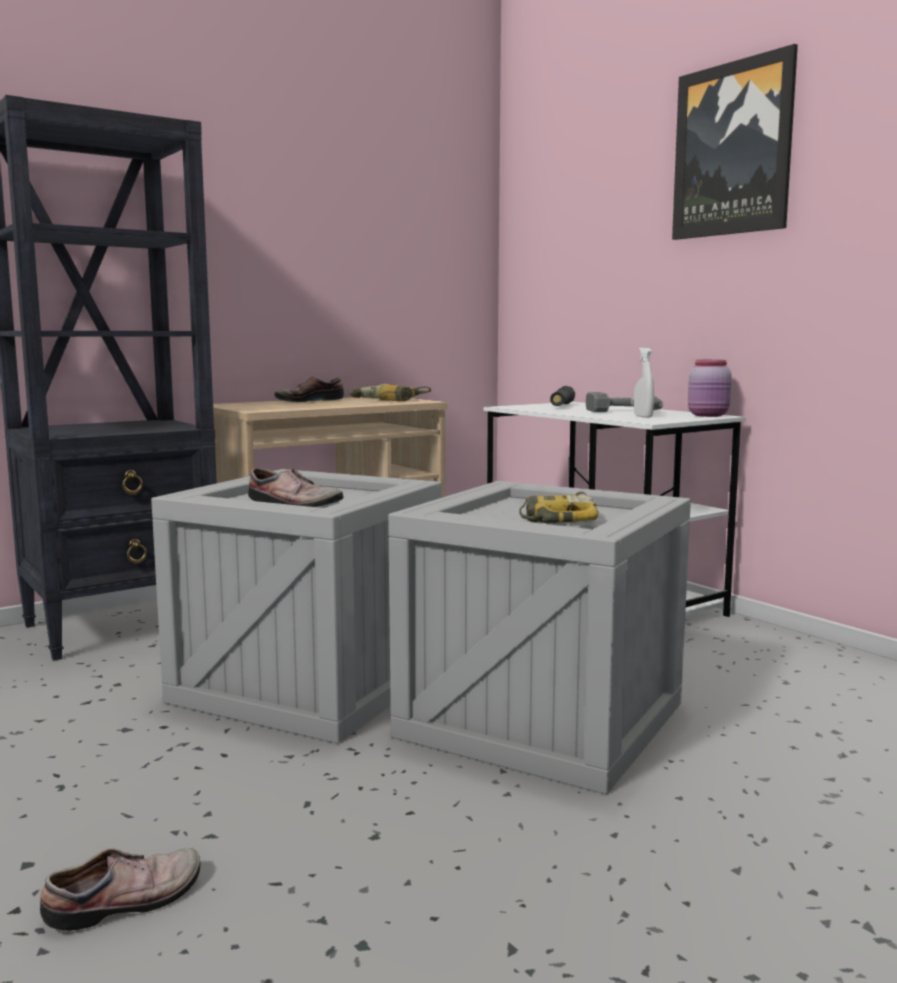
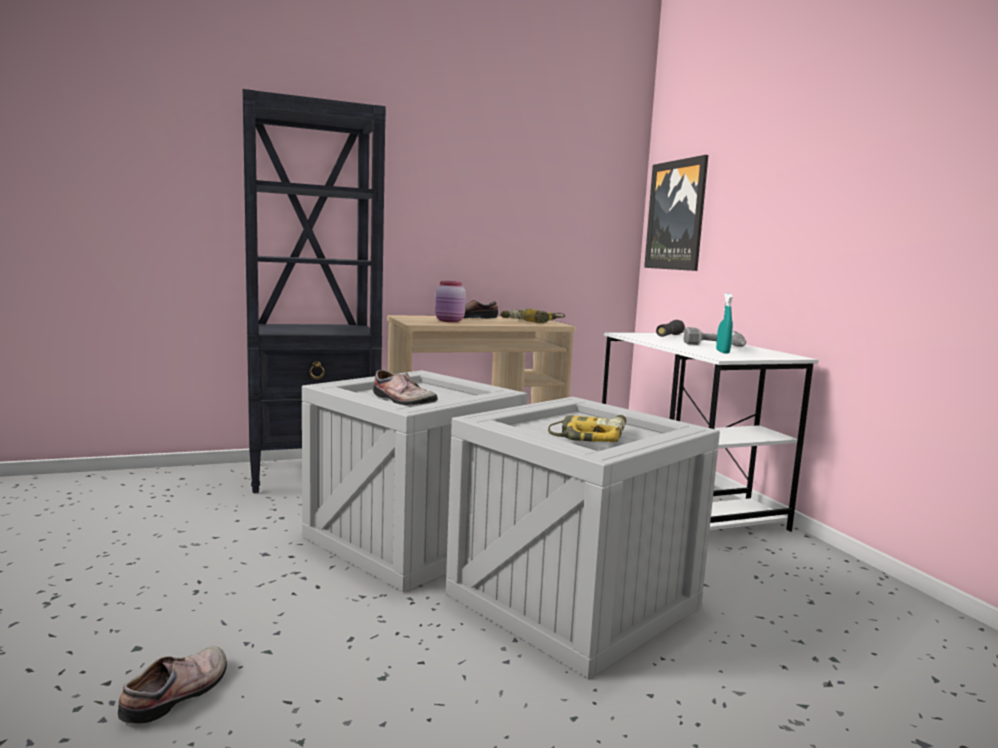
camera: 15 degrees right, 0 degrees up
(127, 902) = (179, 694): shoe -> shoe turned 45 degrees counterclockwise
(643, 416) = (722, 352): white spray bottle -> turquoise spray bottle
(709, 415) = (785, 355): pink jar -> pink jar (450, 321)
(733, 149) = (827, 125): picture -> picture (676, 215)

